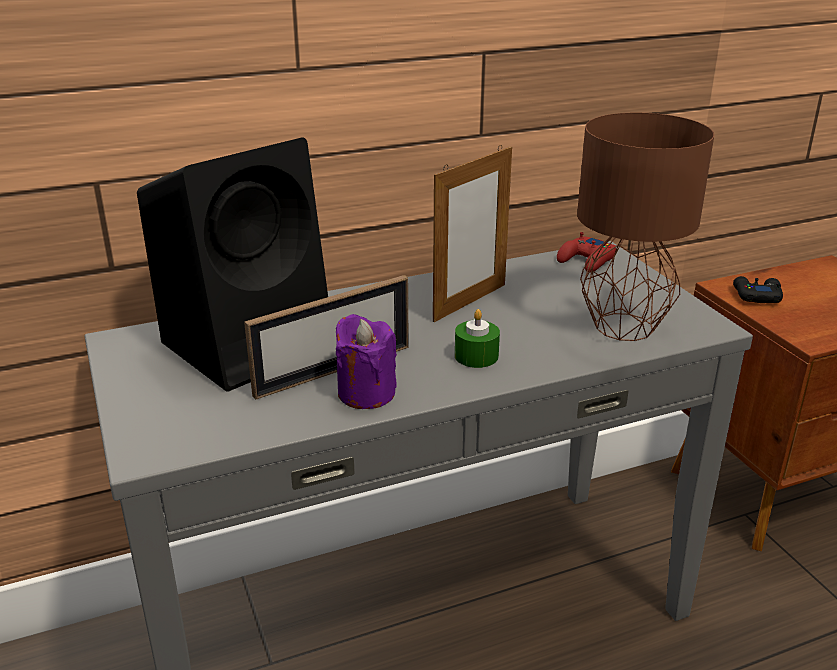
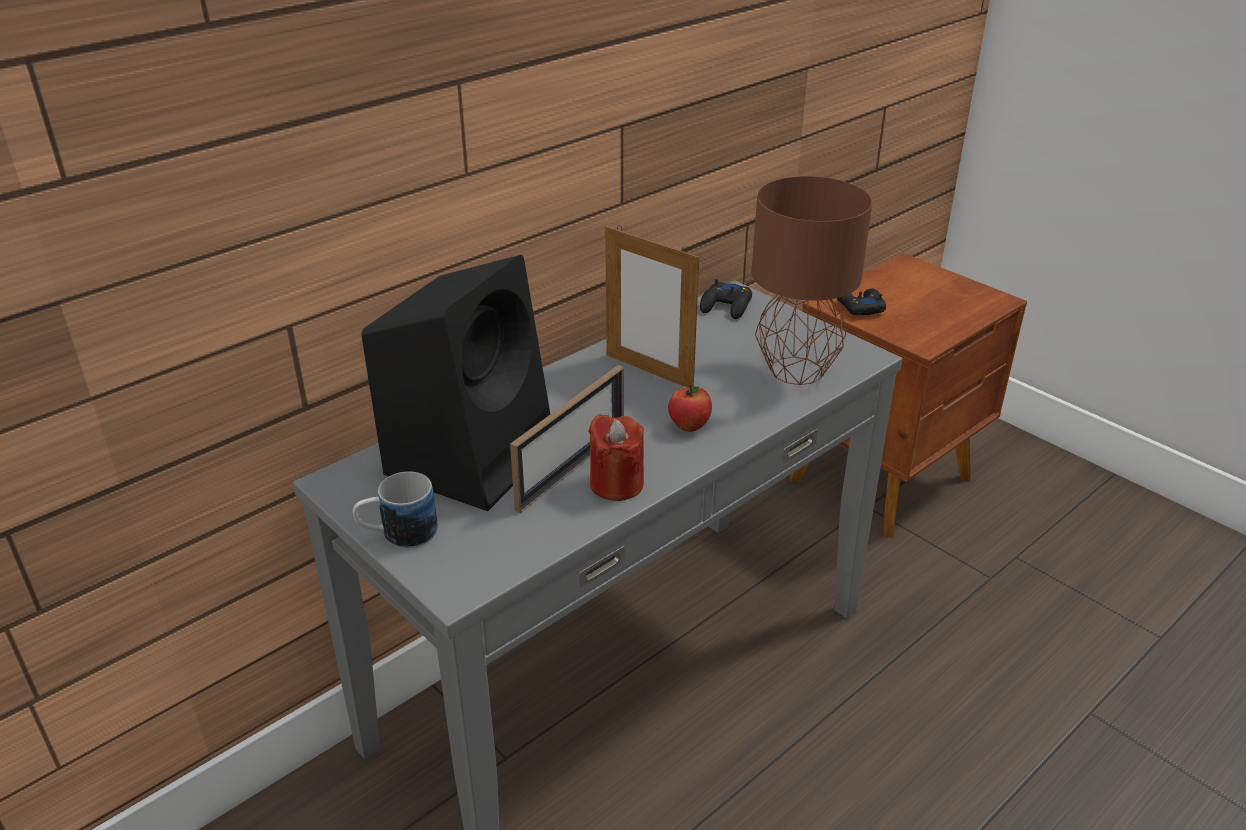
camera: 20 degrees left, 5 degrees up
(133, 394) = (398, 534): none -> mug
(366, 393) = (616, 484): purple candle -> red candle
(470, 302) = (649, 371): picture frame -> picture frame turned 105 degrees clockwise
(476, 356) = (689, 426): green candle -> apple
(586, 261) = (726, 306): red game controller -> black game controller

